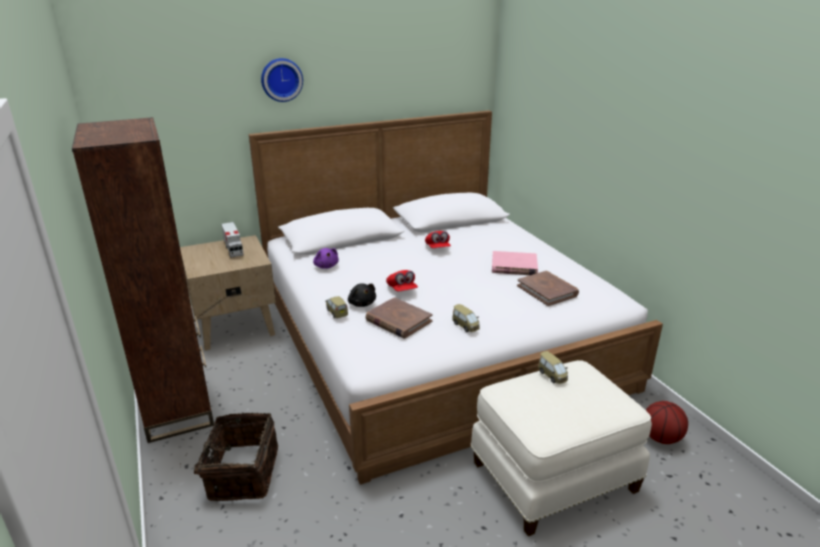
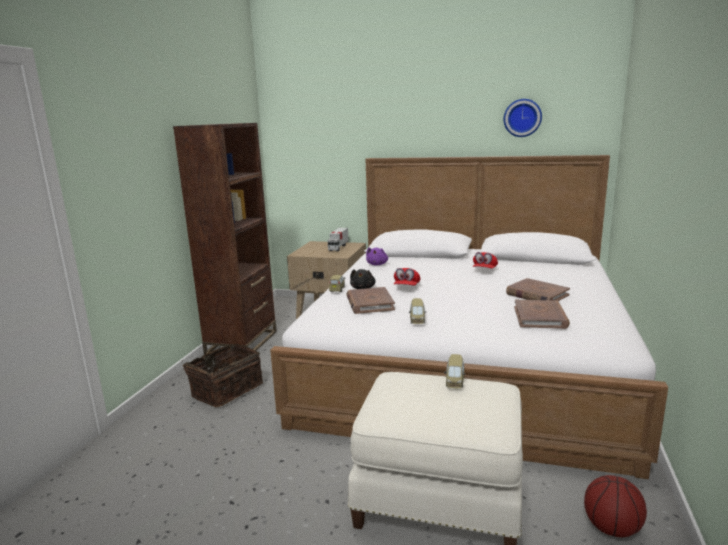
camera: 40 degrees right, 10 degrees down
(281, 79) = (397, 115): wall clock -> wall clock (522, 118)
(514, 266) = (537, 294): pink book -> brown book

